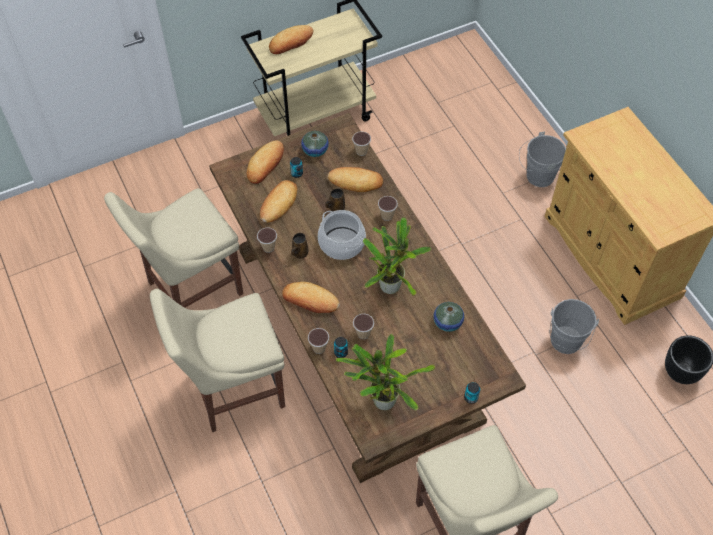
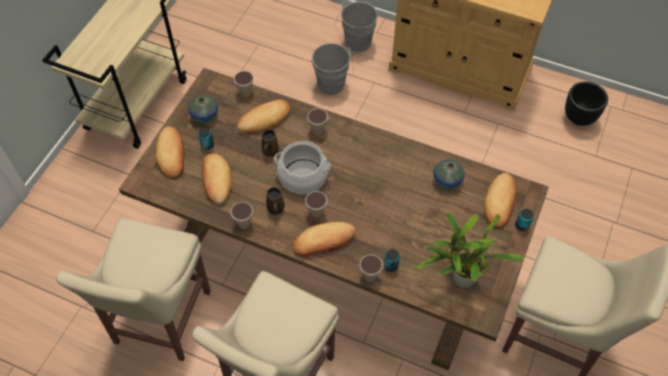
camera: 40 degrees left, 0 degrees up
(291, 42) = (92, 41): bread -> bread (500, 202)
(363, 334) = (393, 237): cup -> cup (316, 212)
(391, 284) = (375, 181): potted plant -> none
(565, 343) = (489, 151): grey bucket -> grey bucket (332, 86)

